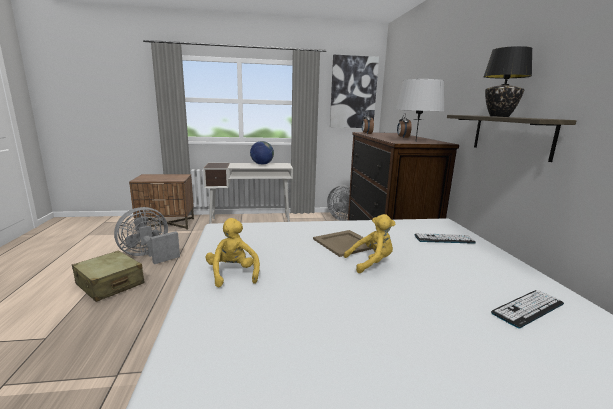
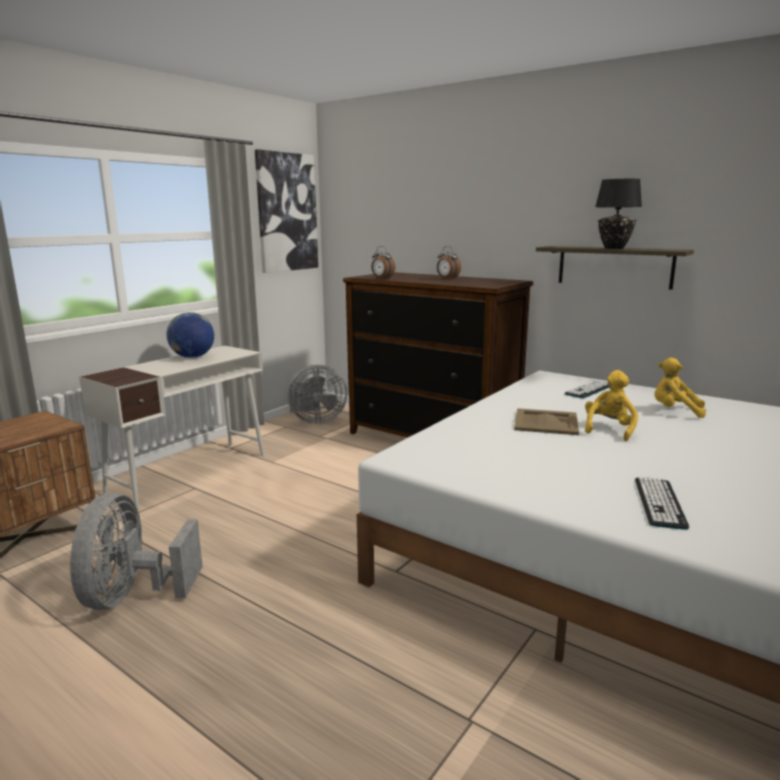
camera: 45 degrees left, 0 degrees up
(110, 284) = (175, 667): beige suitcase -> none
(233, 274) = (564, 489): yellow plush toy -> yellow plush toy (675, 411)
(416, 141) = (491, 283): grey table lamp -> none
(528, 308) = (742, 418): keyboard -> keyboard (659, 503)

